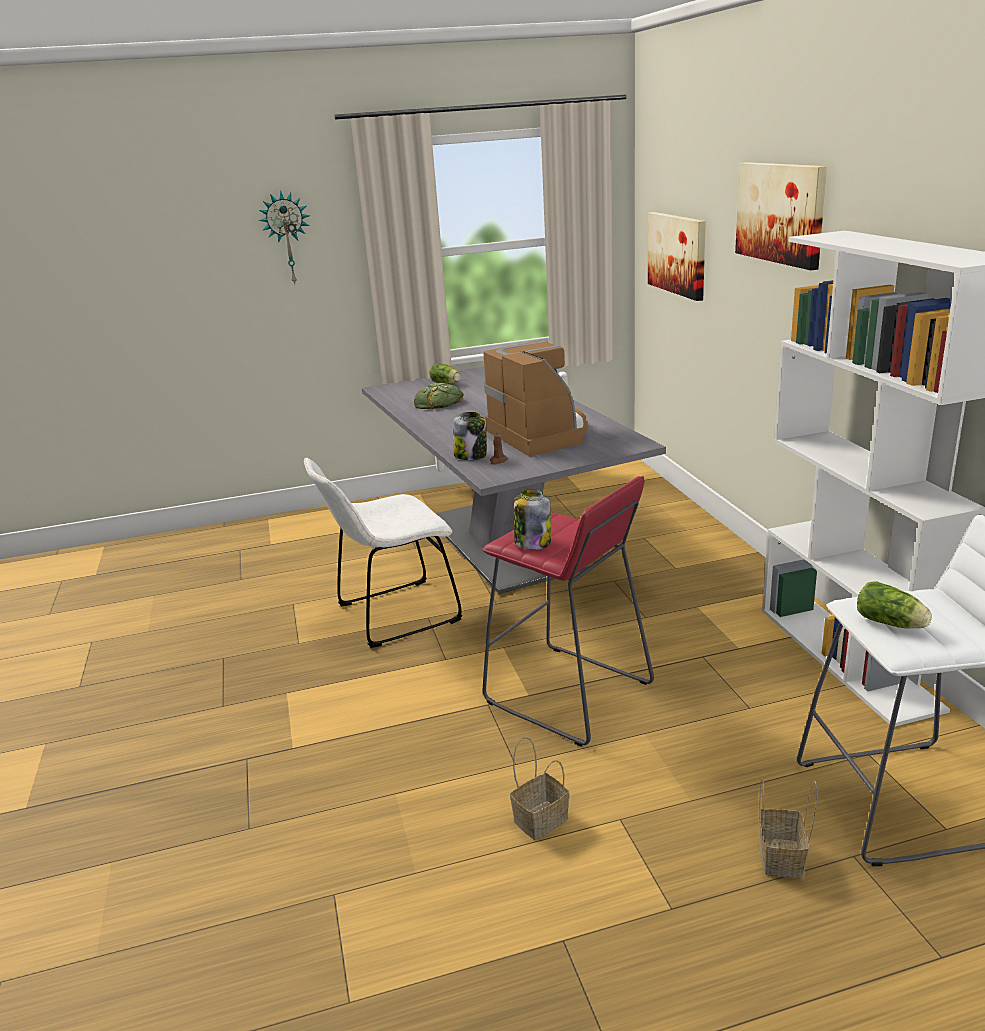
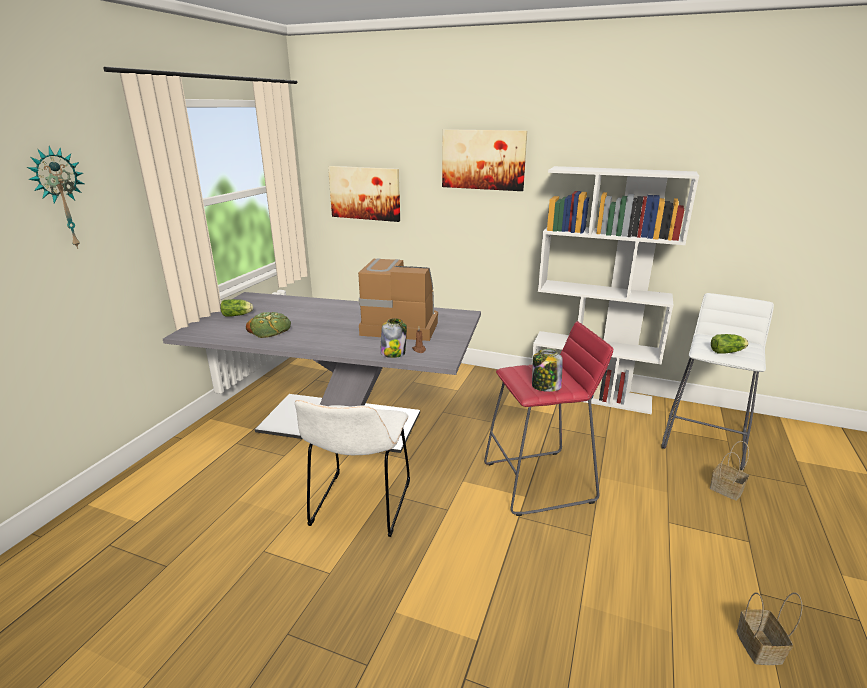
camera: 55 degrees left, 0 degrees up
(540, 821) = (653, 552): basket -> basket (760, 648)

